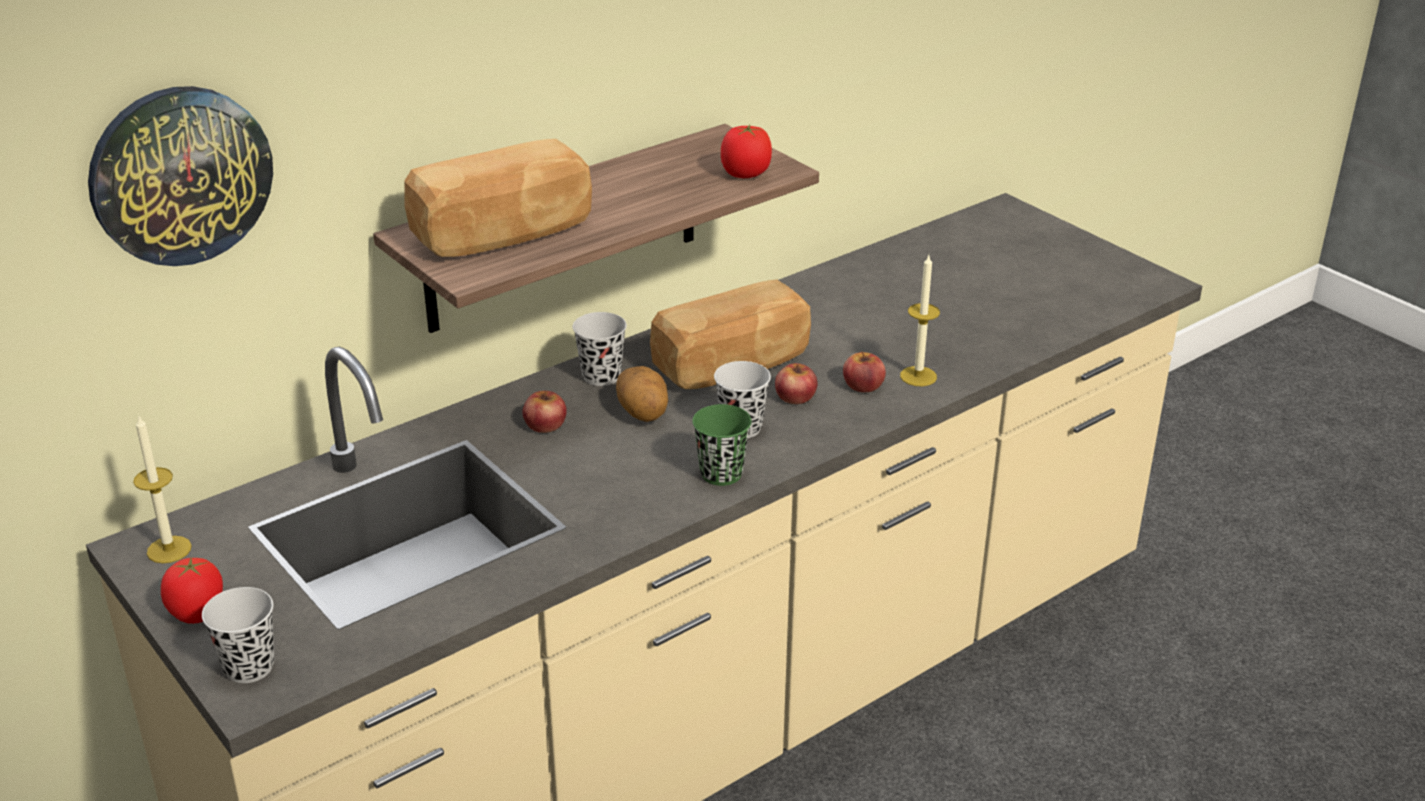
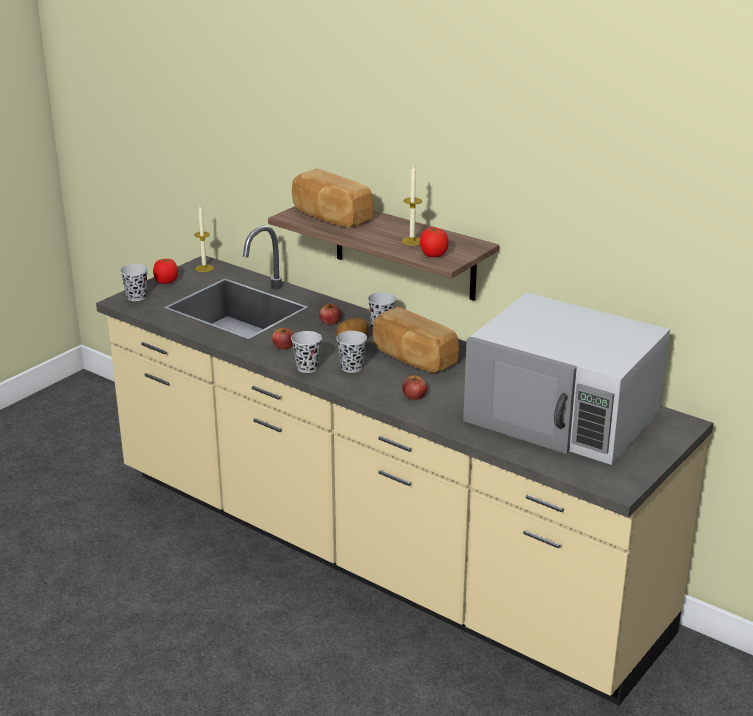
camera: 75 degrees right, 5 degrees down
(180, 175) = (253, 127): wall clock -> none
(721, 474) = (307, 368): green cup -> black cup
(795, 396) = (391, 378): apple -> apple (283, 346)
(918, 376) = (434, 411): candle -> candle (412, 241)
(962, 280) = (564, 415): none -> white microwave

